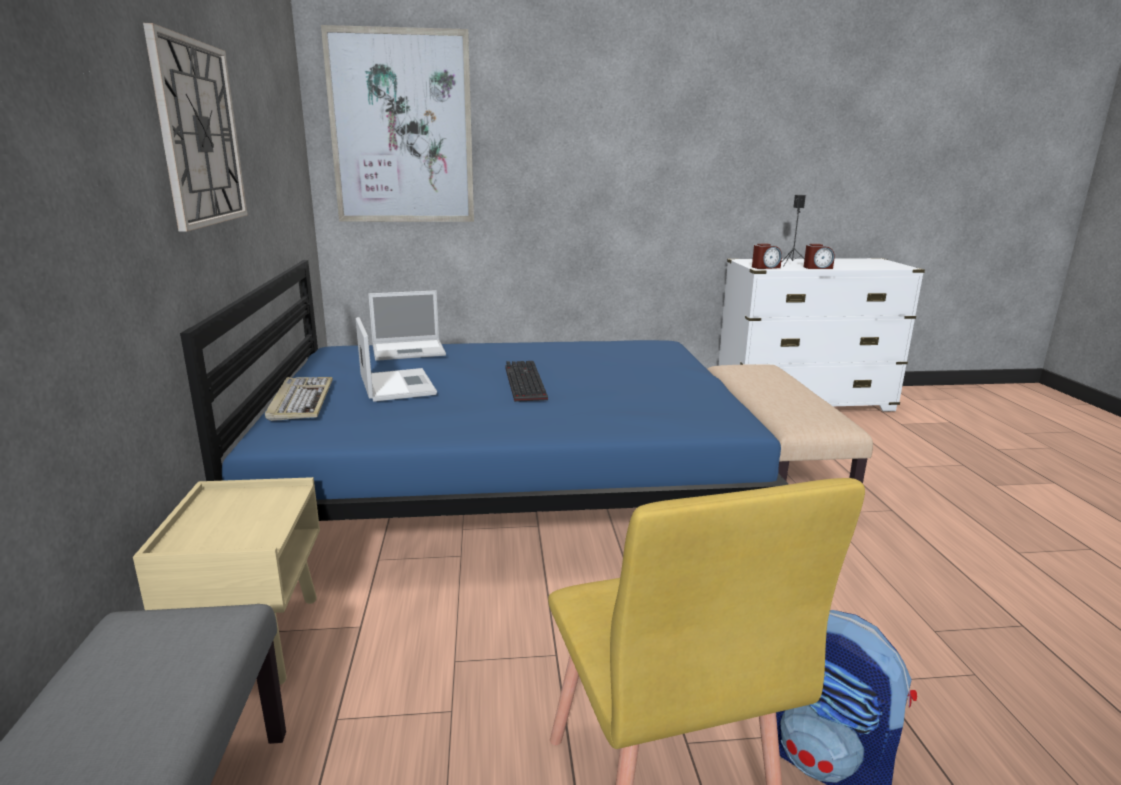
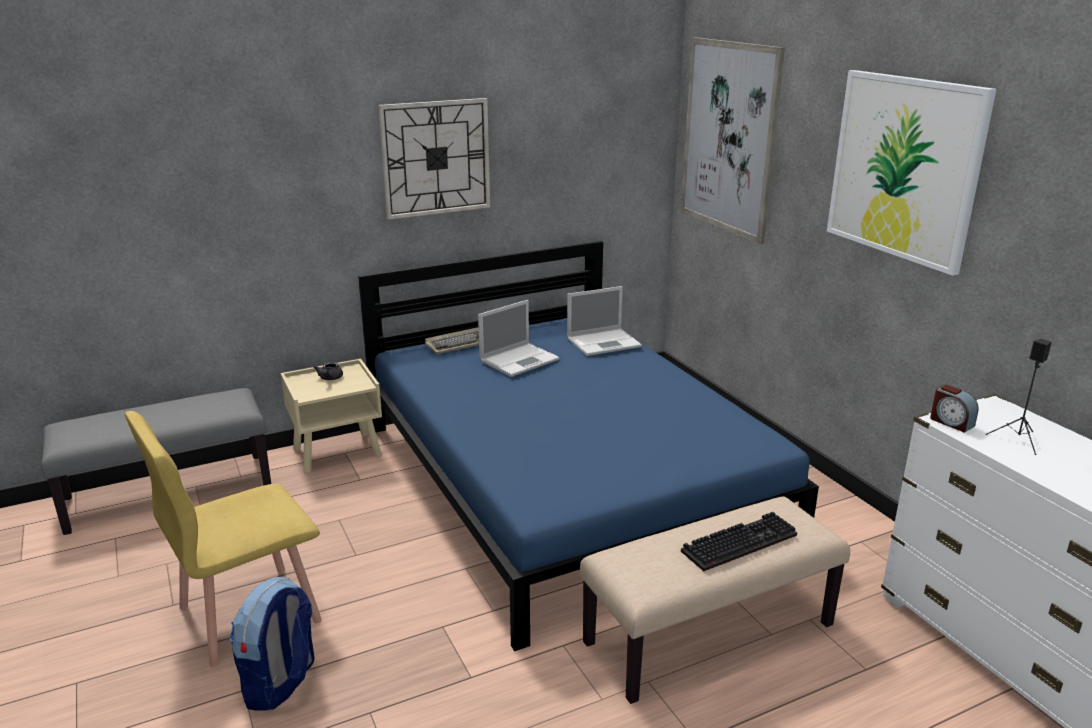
camera: 70 degrees right, 5 degrees up
(224, 517) = (329, 378): none -> grey teapot
(410, 350) = (605, 342): laptop -> laptop turned 75 degrees counterclockwise
(523, 383) = (566, 401): keyboard -> keyboard (739, 542)
(621, 119) = (904, 168): none -> picture
(817, 268) = (1018, 459): alarm clock -> none

